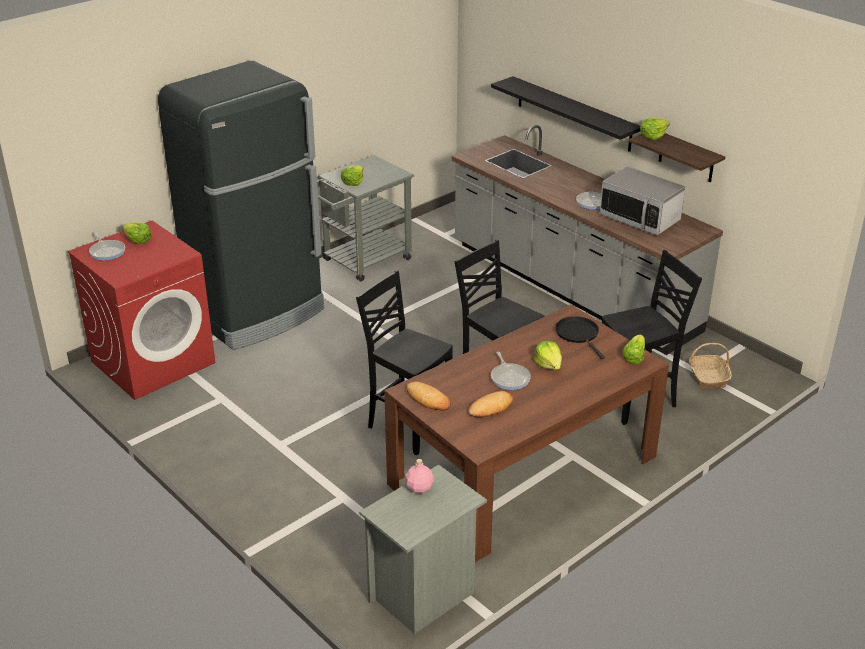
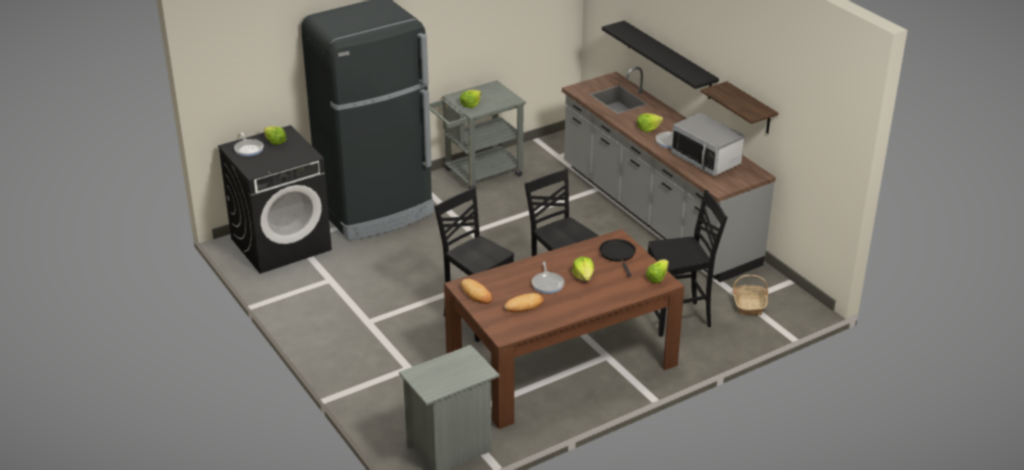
camera: 10 degrees right, 0 degrees up
(153, 362) = (281, 244): red washing machine -> black washing machine
(419, 487) = (450, 360): pink bottle -> none
(653, 136) = (723, 88): lettuce -> lettuce (648, 128)

